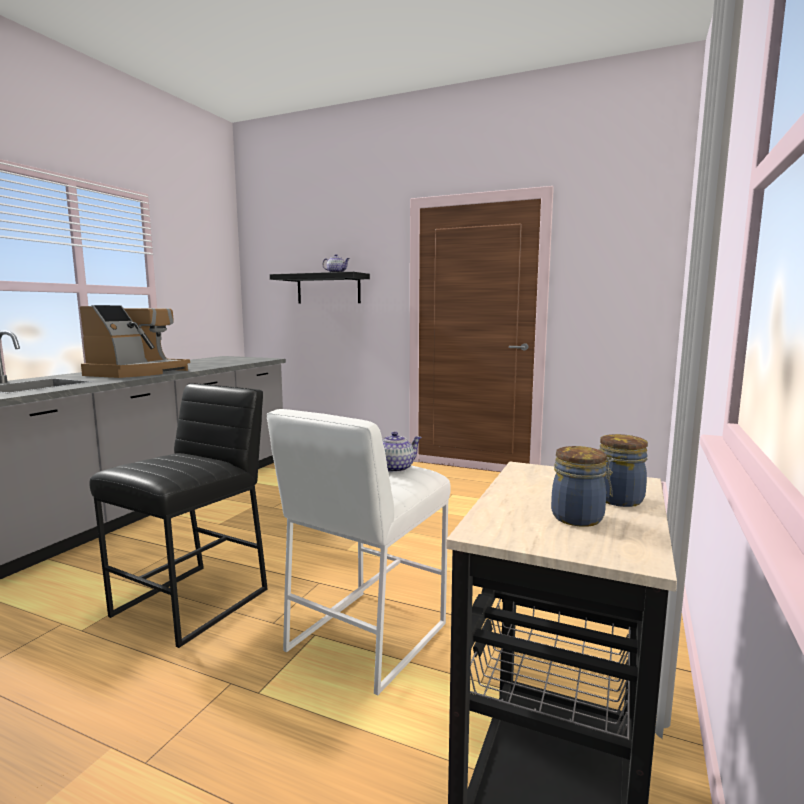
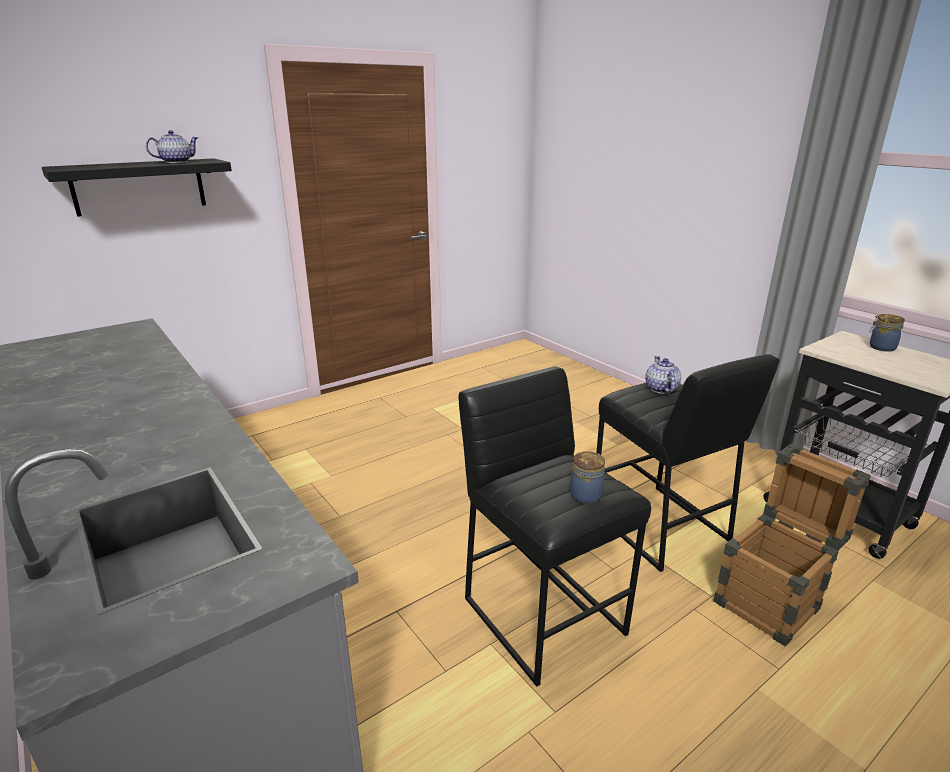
camera: 60 degrees left, 15 degrees up
(137, 372) = (140, 427): coffee machine -> none
(273, 746) = (773, 599): none -> crate
(365, 638) = (660, 527): white stool -> black stool
(580, 518) = (913, 362): jar -> jar (586, 495)

